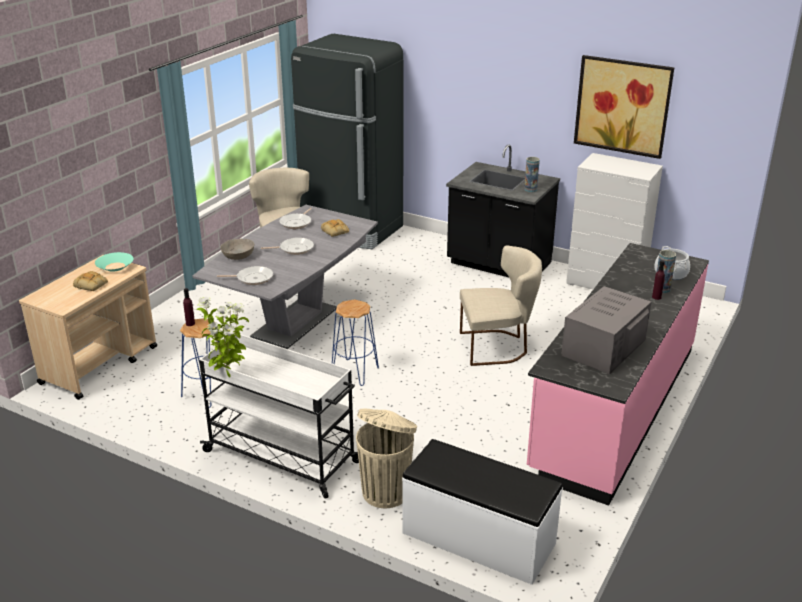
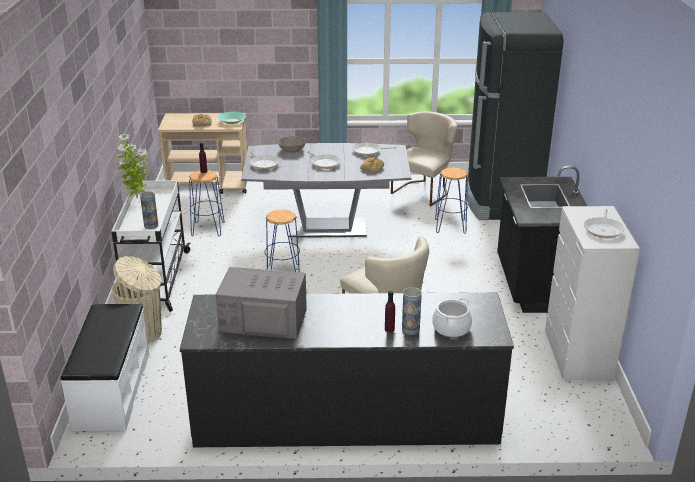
camera: 60 degrees right, 0 degrees up
(367, 265) = (450, 226): none -> blue stool
(530, 189) = (544, 215): vase -> vase (151, 225)
(614, 407) = (346, 415): pink counter -> black counter
(622, 106) = (634, 162): picture -> none
(627, 166) = (603, 229): none -> frying pan

